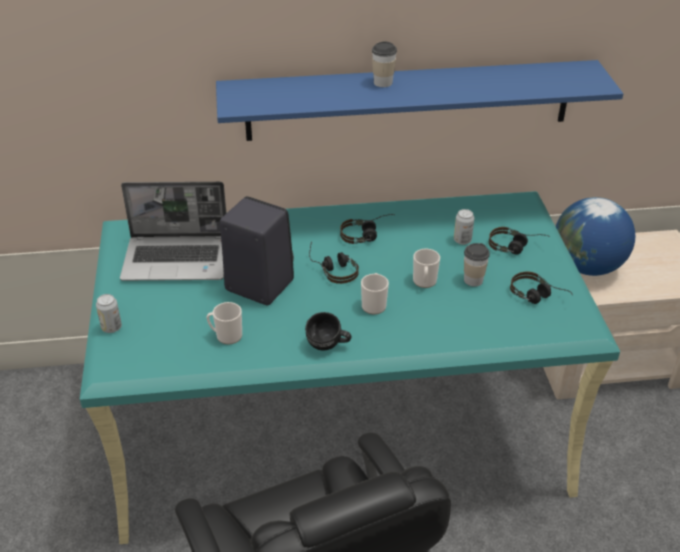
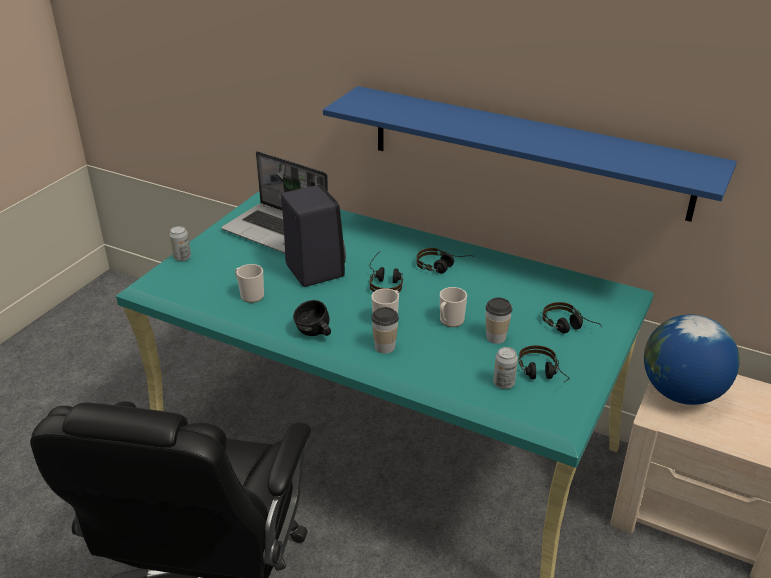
camera: 35 degrees right, 5 degrees down
(383, 82) = (490, 122): cup -> cup (385, 347)
(462, 240) = (524, 303): can -> can (503, 383)

